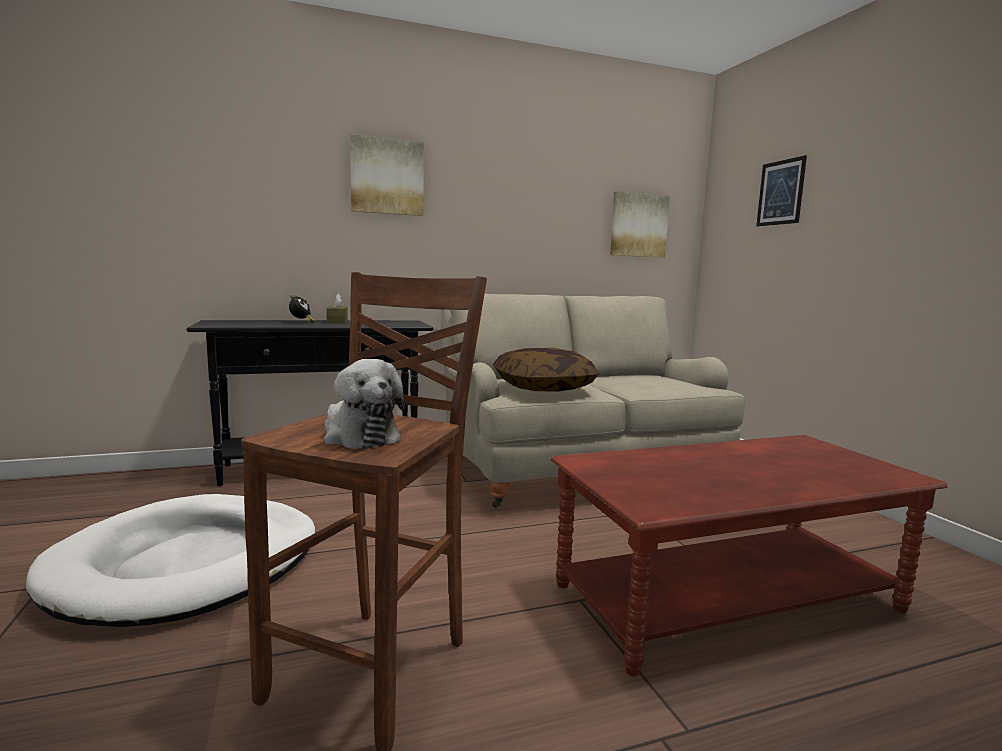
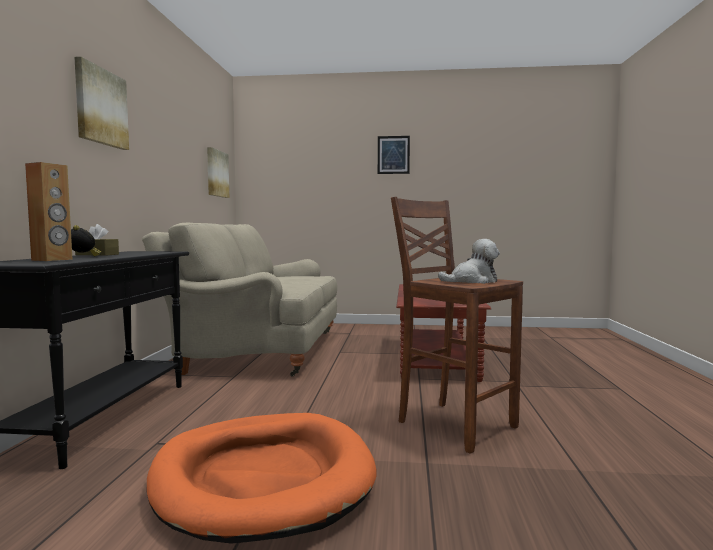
camera: 65 degrees left, 5 degrees down
(189, 564) = (263, 478): white dog bed -> orange dog bed
(253, 323) = (52, 260): none -> brown speaker
(543, 387) = (284, 285): pillow -> none
(780, 192) = (302, 161): picture -> picture (393, 155)

